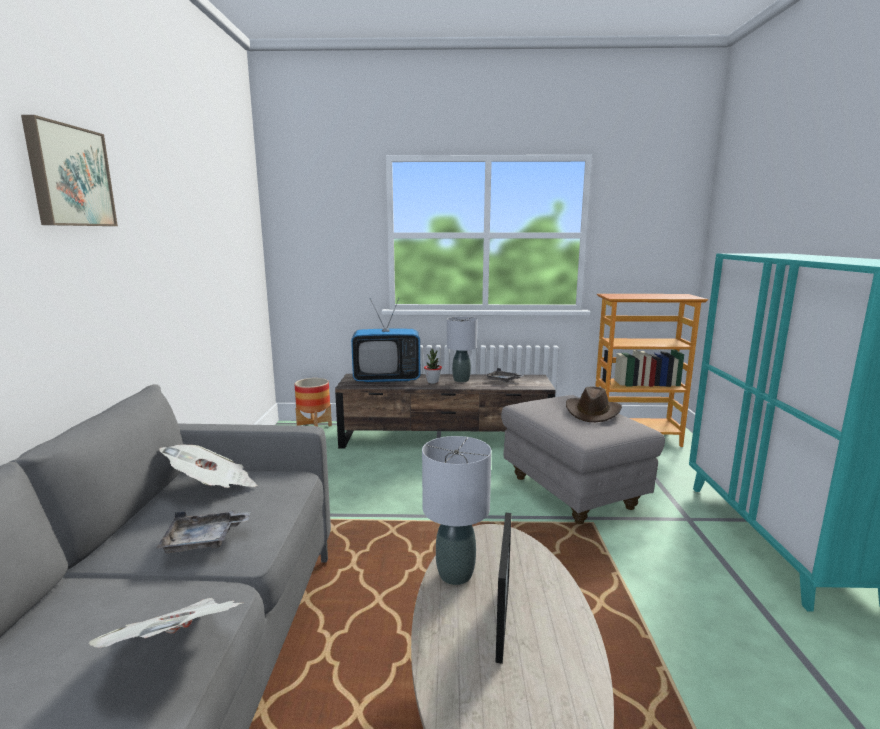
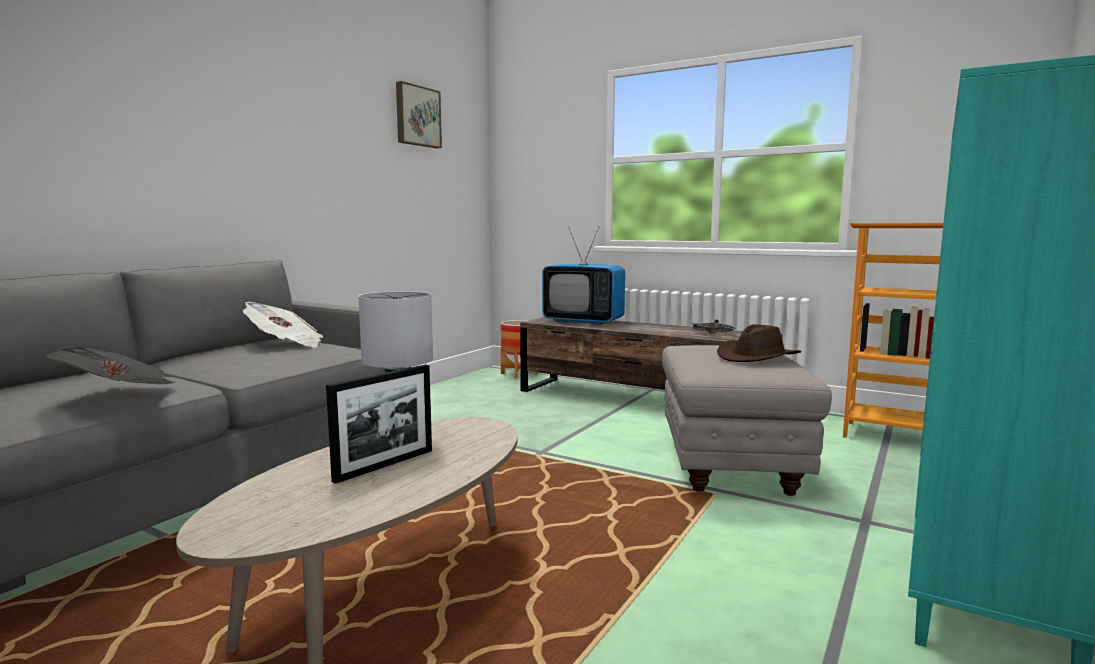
camera: 30 degrees right, 5 degrees down
(68, 176) = (237, 84): picture -> picture (417, 116)
(204, 540) = (226, 363): grey tray -> none
(433, 382) = (627, 327): potted plant -> none
(461, 380) = (663, 328): grey table lamp -> none

